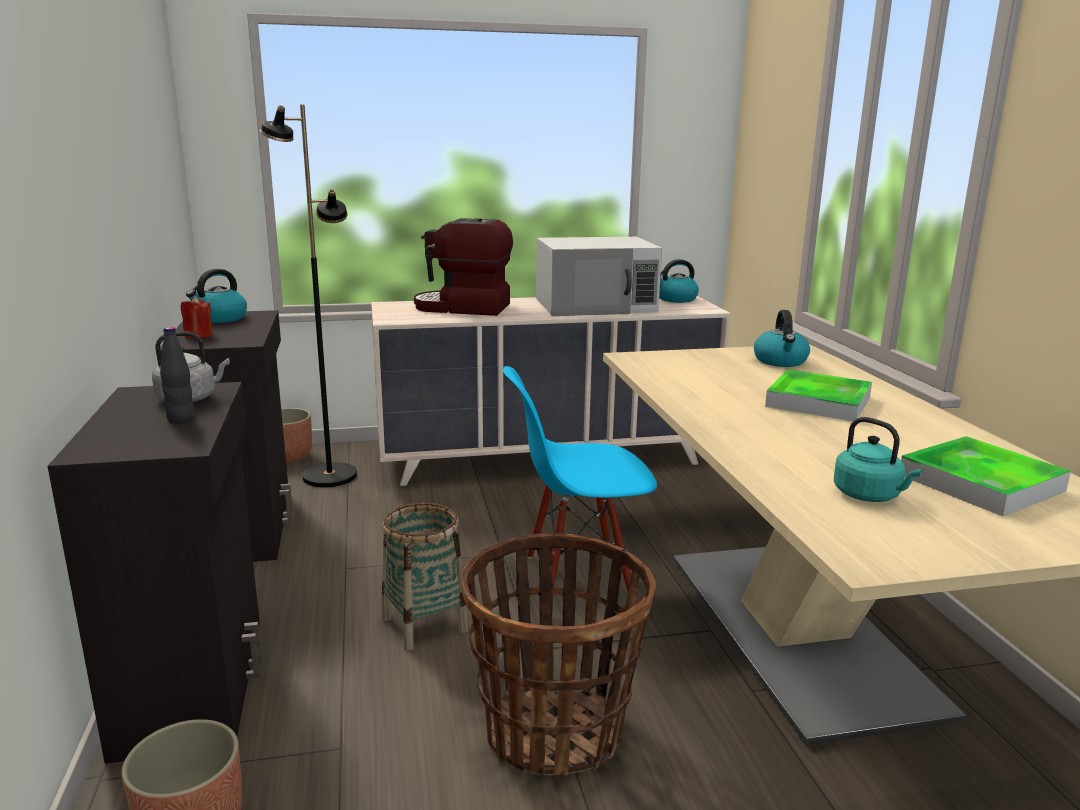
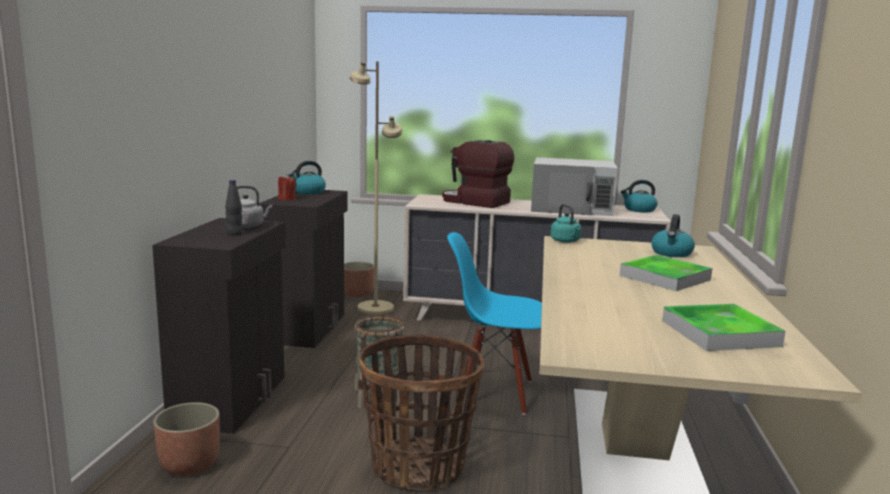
camera: 20 degrees right, 5 degrees down
(329, 476) = (375, 308): black floor lamp -> beige floor lamp
(870, 496) = (622, 327): turquoise kettle -> turquoise kettle (566, 241)

